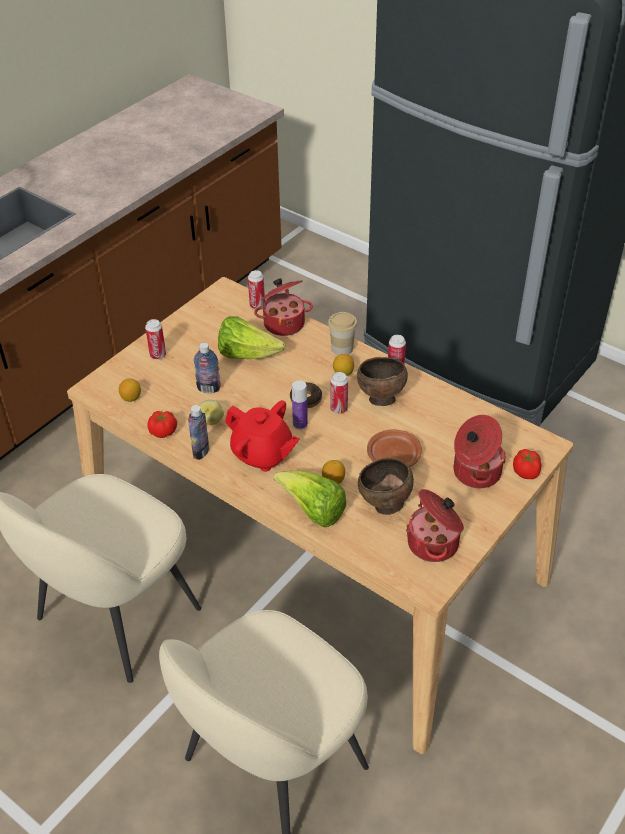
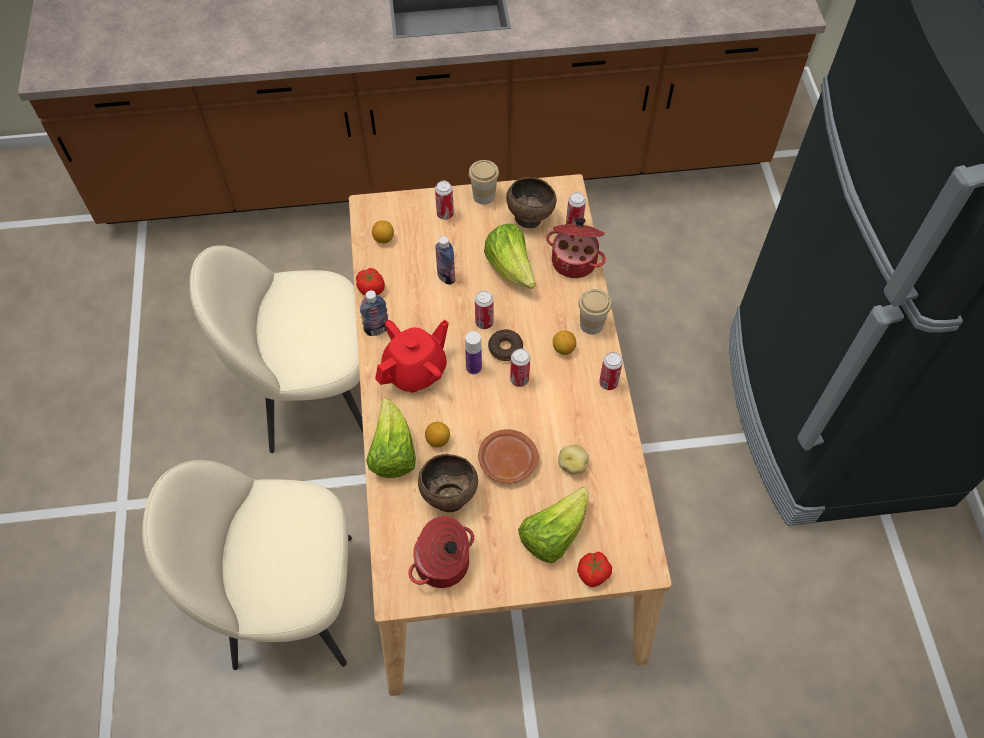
camera: 45 degrees right, 15 degrees up
(171, 328) = (484, 195): none -> cup
(210, 420) = (415, 306): potato -> potato (572, 464)
(262, 454) = (415, 370): red teapot -> red teapot turned 120 degrees counterclockwise
(272, 395) = (484, 322): none -> can
(380, 399) = (563, 398): brown bowl -> brown bowl (529, 218)
(475, 472) = (553, 534): cooking pot -> lettuce

